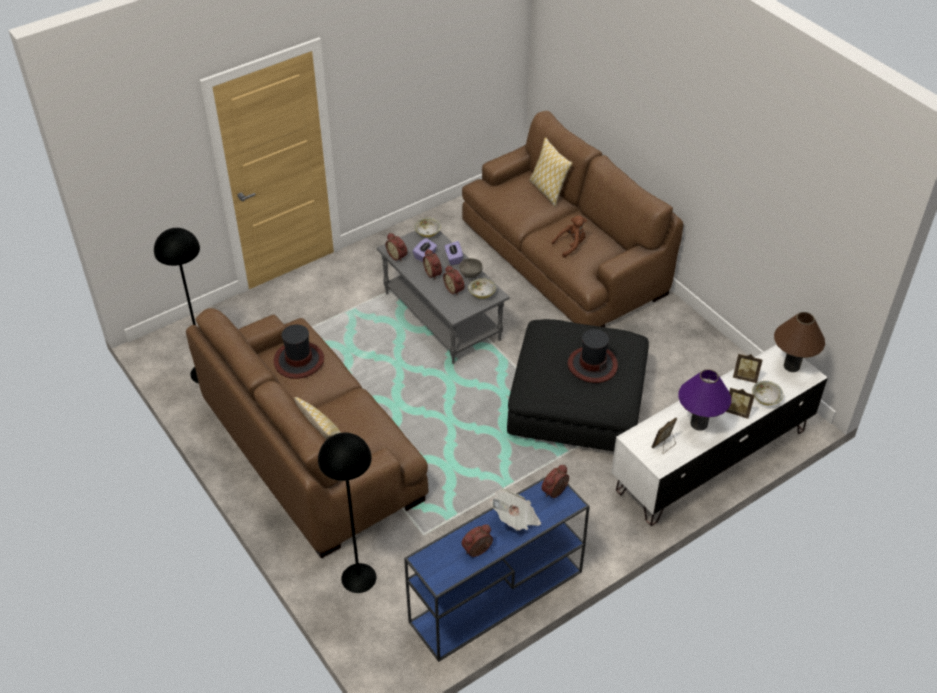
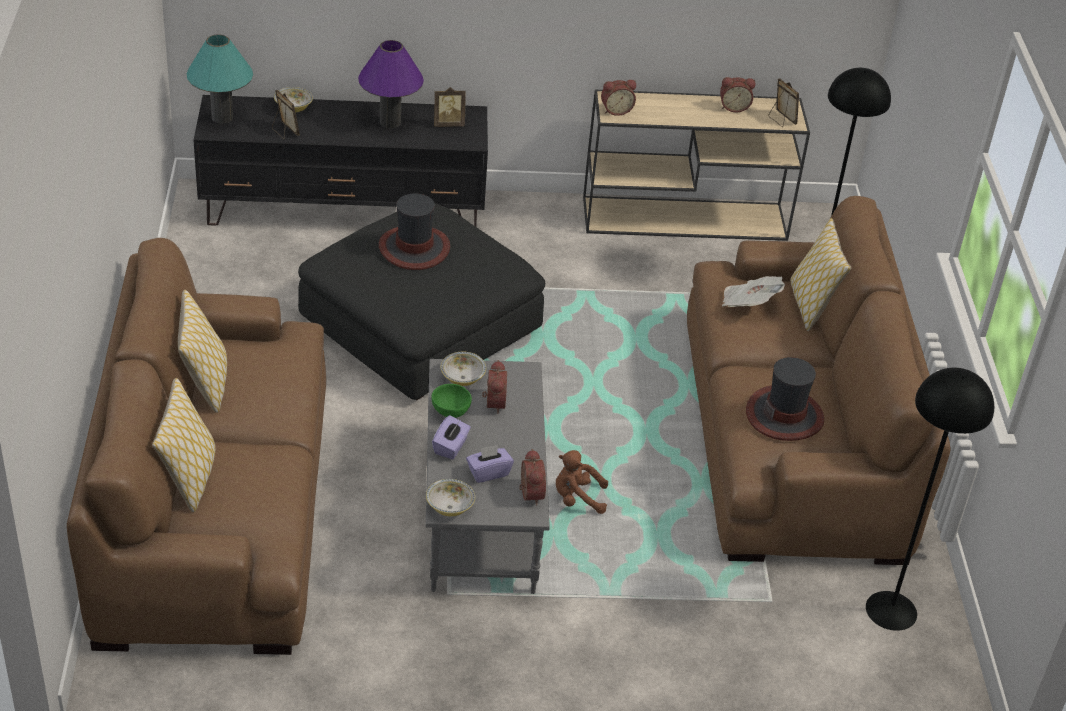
camera: 150 degrees left, 5 degrees down
(434, 273) = (500, 440): alarm clock -> none
(470, 274) = (450, 412): grey bowl -> green bowl
(495, 598) = (686, 218): blue console table -> beige console table
(516, 518) = (675, 110): newspaper -> newspaper (749, 304)
(571, 245) = (263, 383): brown plush toy -> brown plush toy (577, 498)
(594, 230) = (205, 384): none -> pillow
(711, 460) = (345, 210): white tv stand -> black tv stand
(737, 411) = (337, 113): picture frame -> picture frame (781, 120)
(791, 366) = (222, 117): brown table lamp -> turquoise table lamp

